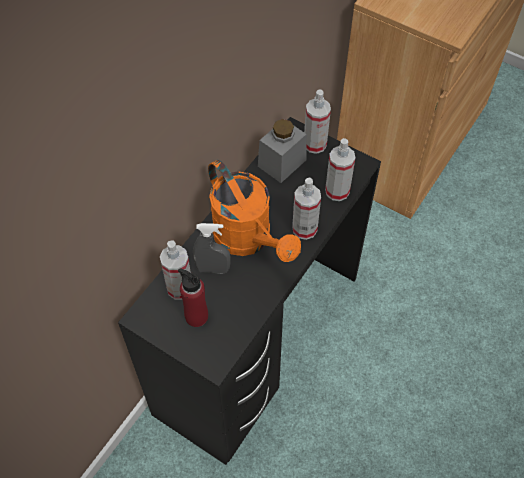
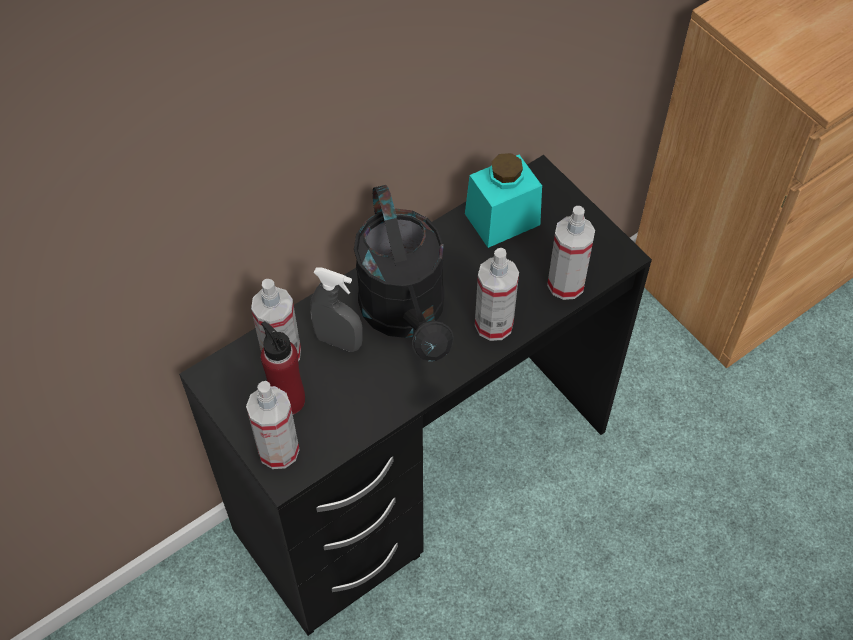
camera: 20 degrees right, 0 degrees up
(249, 239) = (407, 315): orange watering can -> black watering can
(282, 163) = (502, 219): grey jar -> turquoise jar
(315, 144) = (562, 205): spray bottle -> spray bottle (278, 450)

